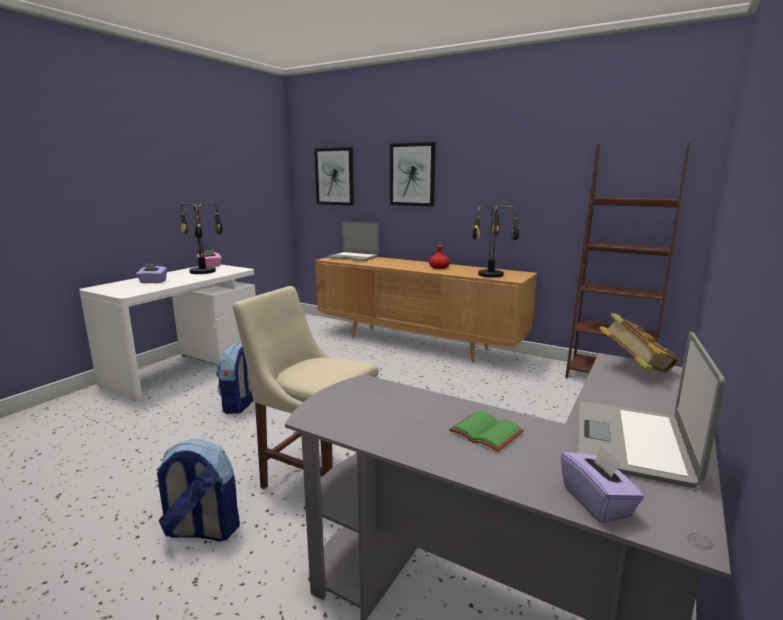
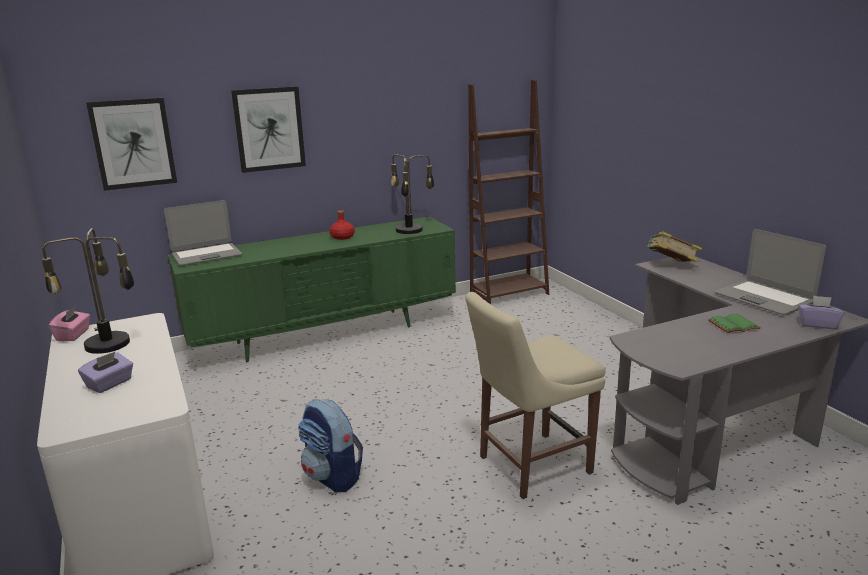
camera: 55 degrees left, 5 degrees up
(201, 530) = (565, 545): backpack -> none
(418, 343) = (326, 334): brown cabinet -> green cabinet

